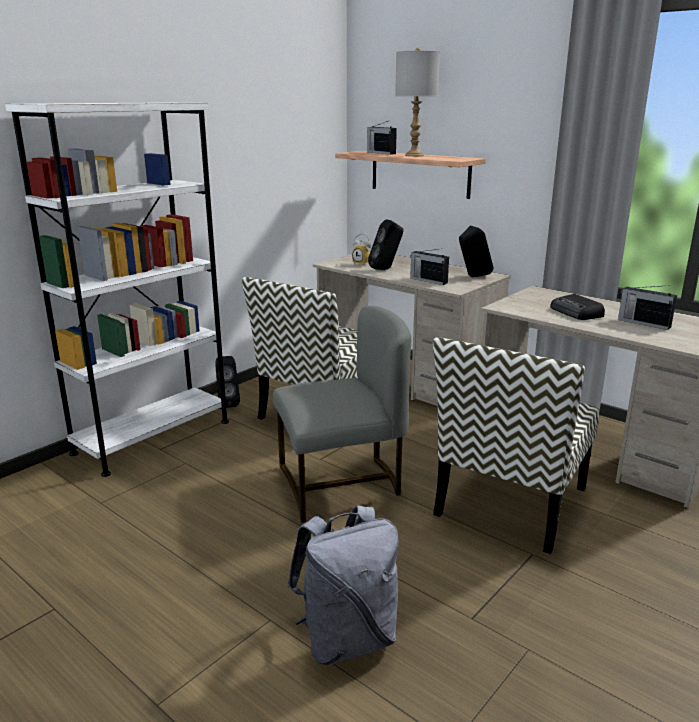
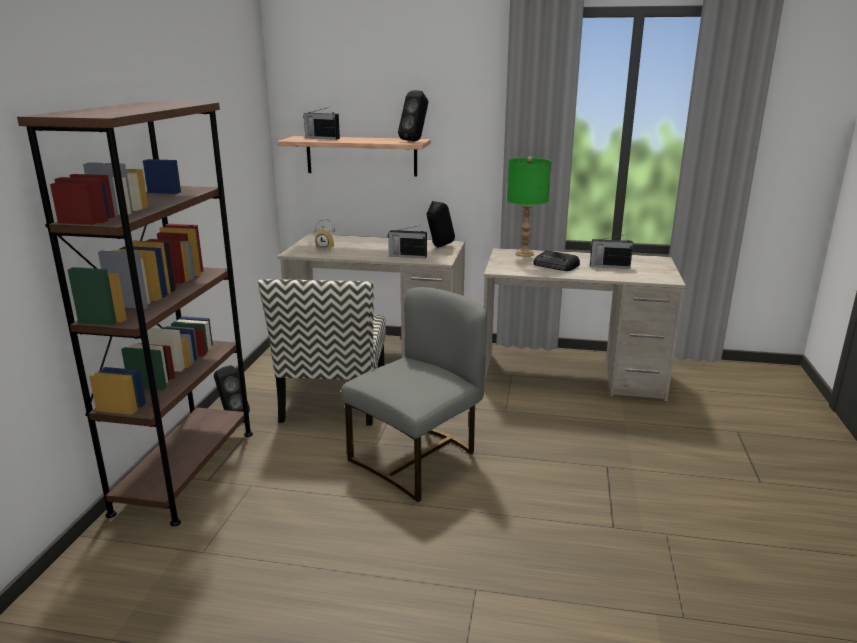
camera: 30 degrees left, 0 degrees up
(153, 437) = (186, 471): white bookcase -> brown bookcase
(347, 639) = (547, 578): grey backpack -> none
(386, 269) = (355, 250): black speaker -> black speaker (415, 141)
(414, 155) = (363, 139): grey table lamp -> none
(511, 503) = (558, 433): chair -> none
(557, 296) = (524, 254): none -> green table lamp

